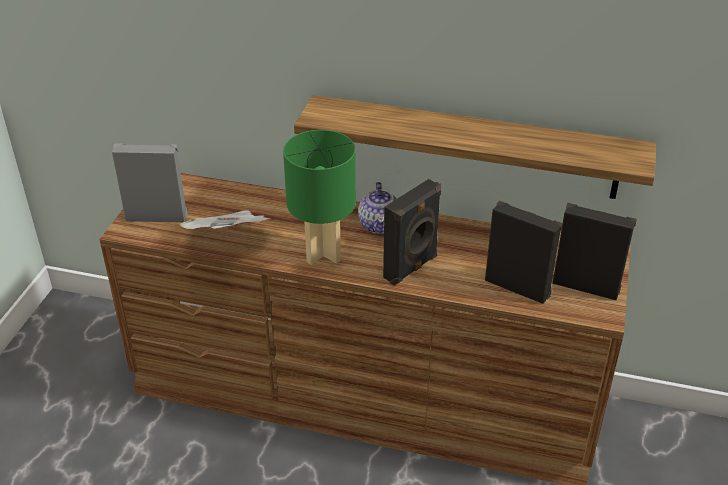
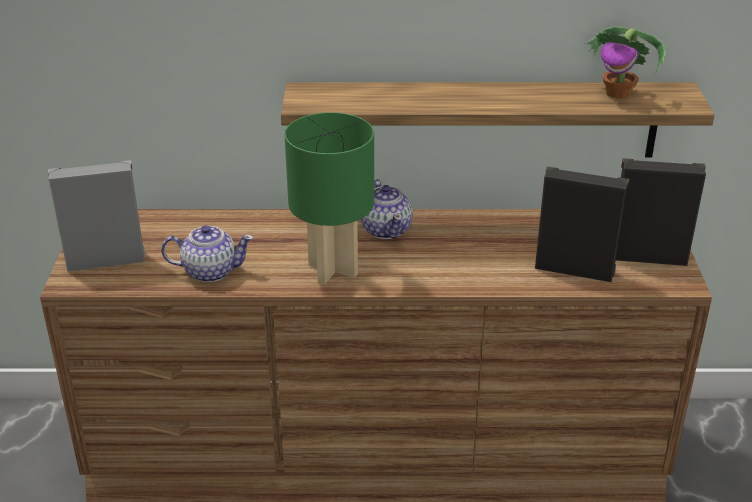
camera: 15 degrees left, 5 degrees down
(229, 238) = (209, 271): newspaper -> teapot
(412, 268) = (445, 269): black speaker -> none
(581, 144) = (619, 93): none -> potted plant

